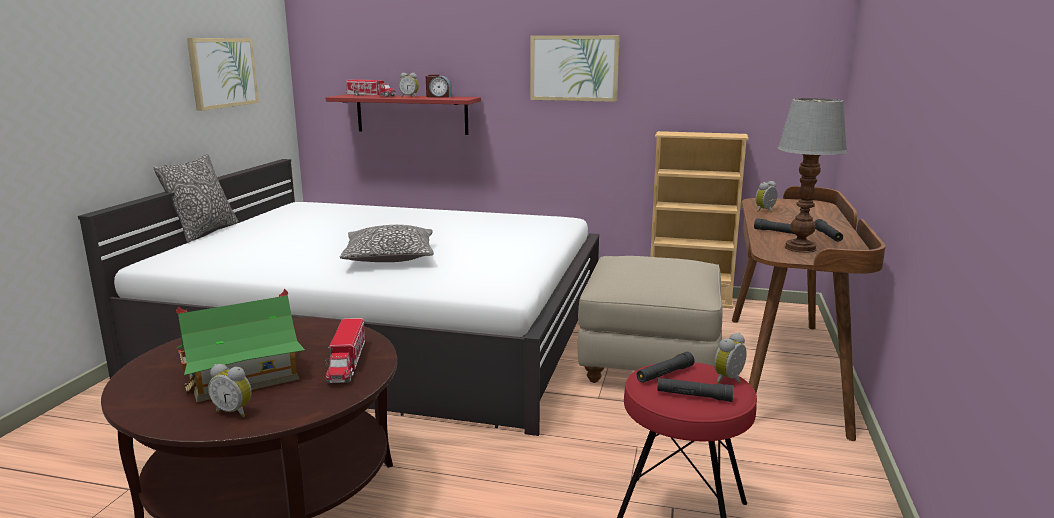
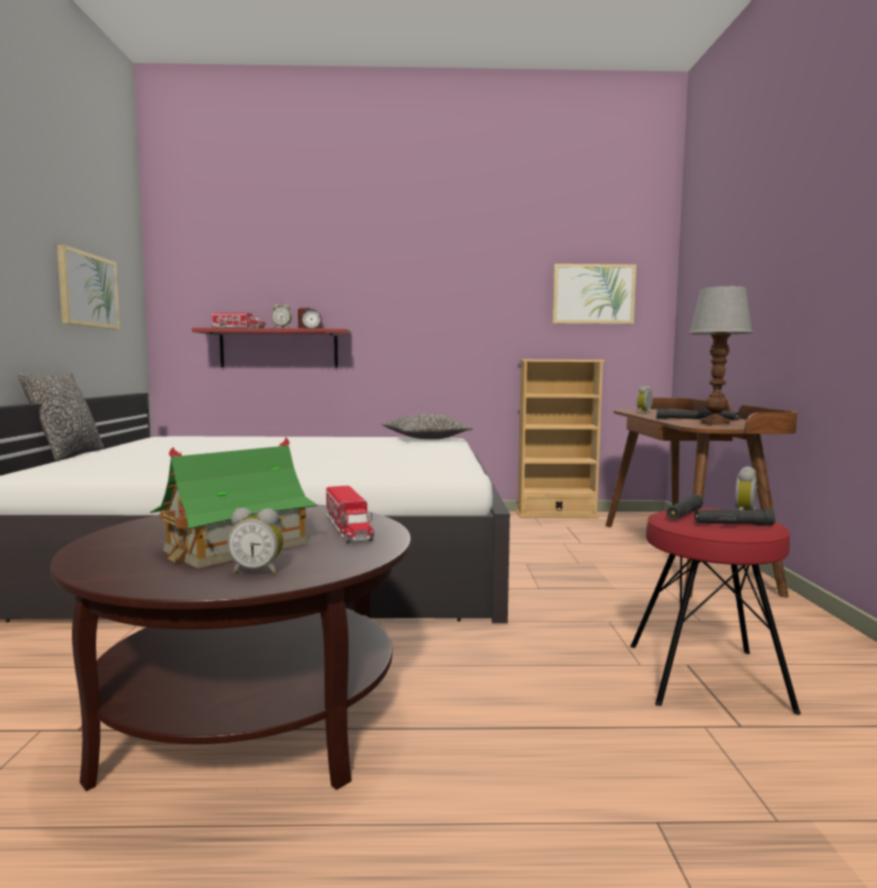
camera: 15 degrees left, 10 degrees down
(389, 257) = (309, 460): pillow -> pillow (425, 438)
(574, 68) = (441, 303): picture -> picture (593, 294)
(649, 362) = (562, 559): beige ottoman -> none

